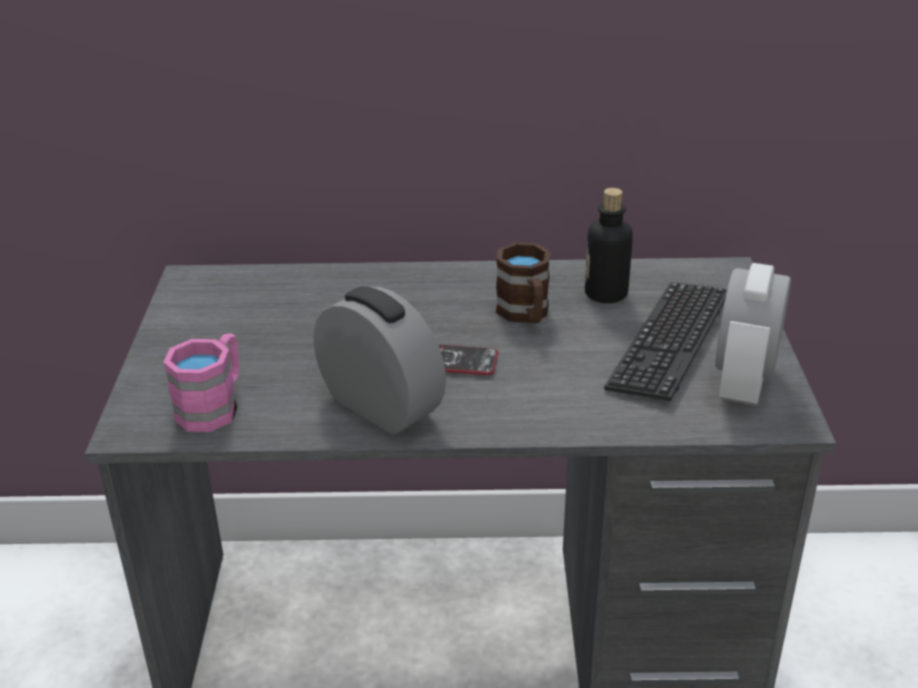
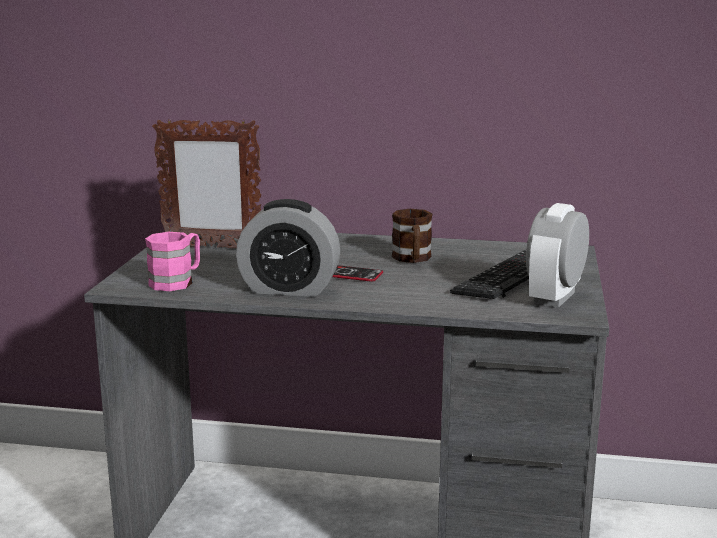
camera: 10 degrees right, 15 degrees down
(236, 316) = (211, 247): none -> picture frame
(381, 406) = (289, 289): alarm clock -> alarm clock turned 135 degrees clockwise
(606, 293) = (476, 254): bottle -> none

